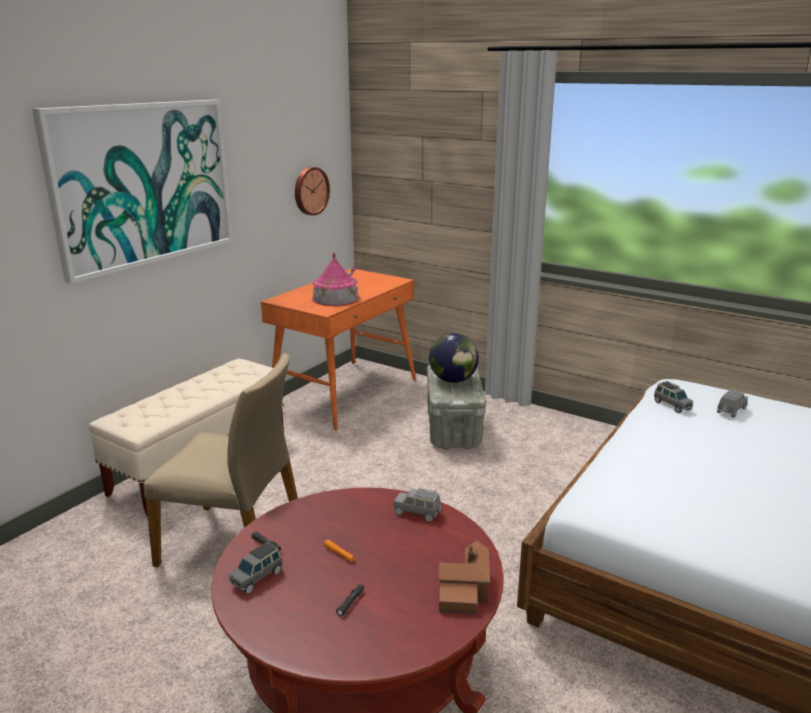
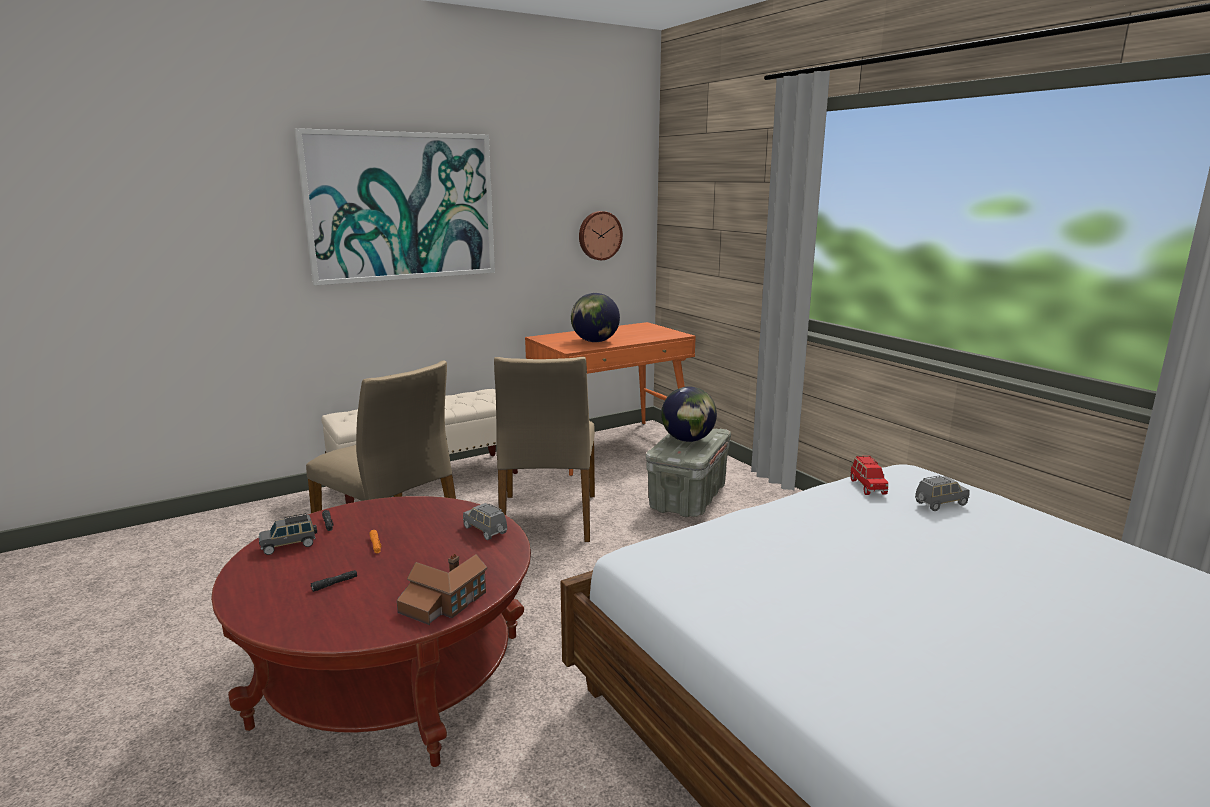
camera: 25 degrees right, 5 degrees down
(335, 298) = (595, 341): toy house -> globe
(354, 477) = (548, 518): none -> beige chair
(671, 405) = (867, 486): grey toy car -> red toy car

